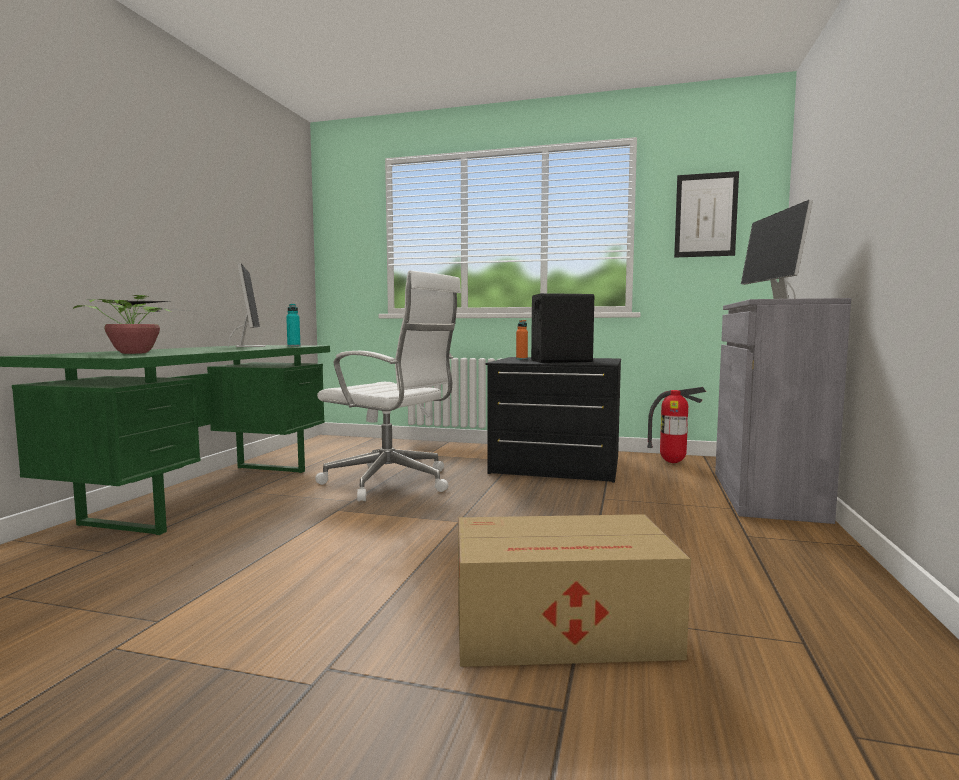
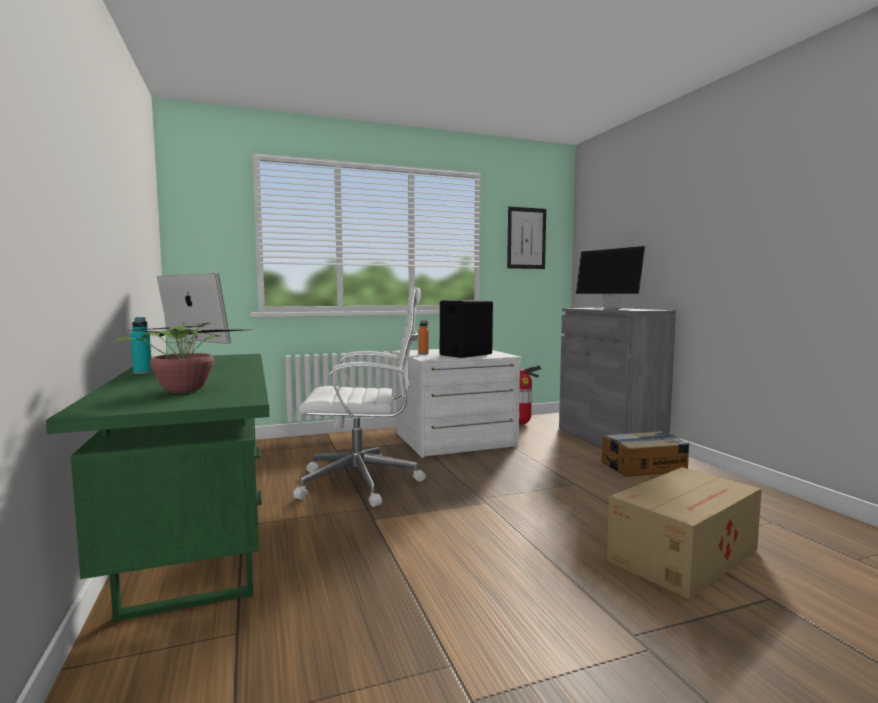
camera: 35 degrees left, 0 degrees up
(294, 346) = (240, 358): turquoise bottle -> turquoise bottle (142, 373)
(556, 465) = (455, 440): black dresser -> white dresser
(743, 533) = (644, 466): none -> cardboard box

